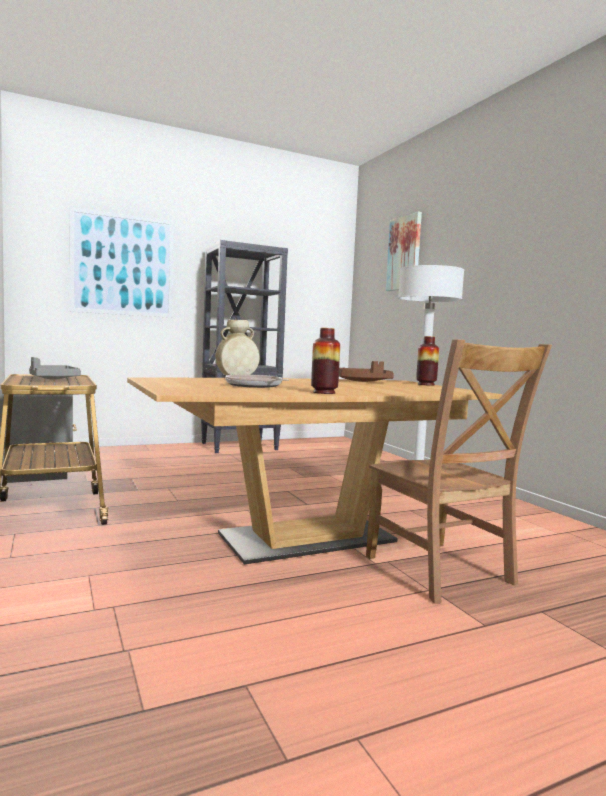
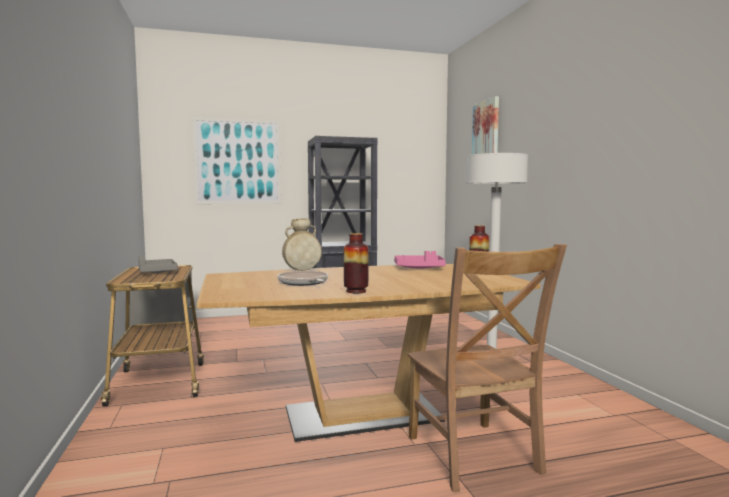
camera: 10 degrees right, 0 degrees up
(362, 381) = (419, 268): brown tray -> pink tray

